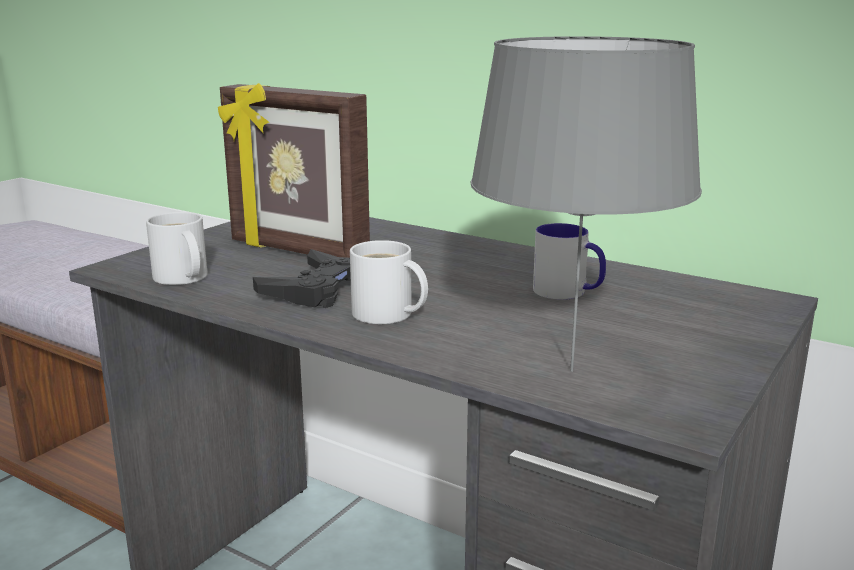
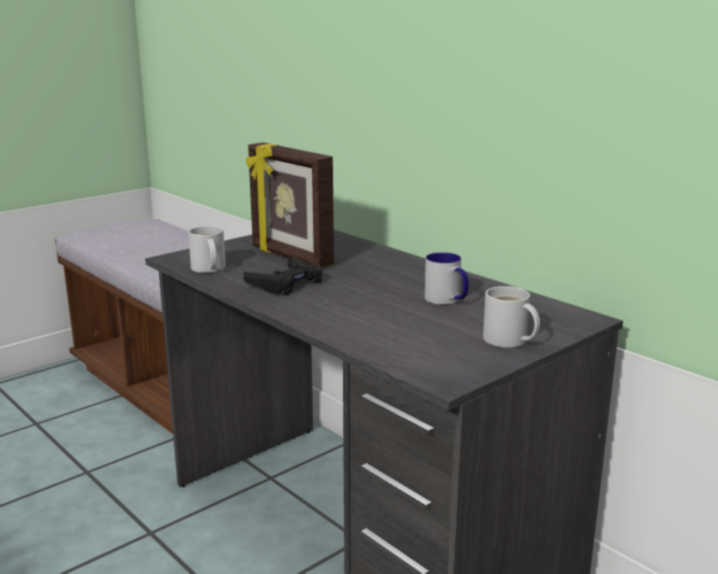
camera: 15 degrees right, 0 degrees up
(386, 315) = (317, 303): white mug -> white mug (507, 340)
(574, 371) = (405, 347): grey table lamp -> none

